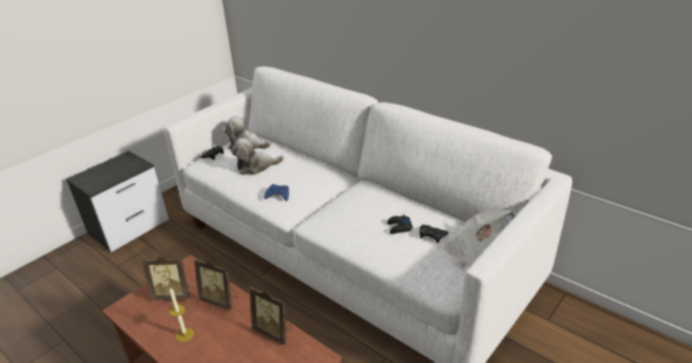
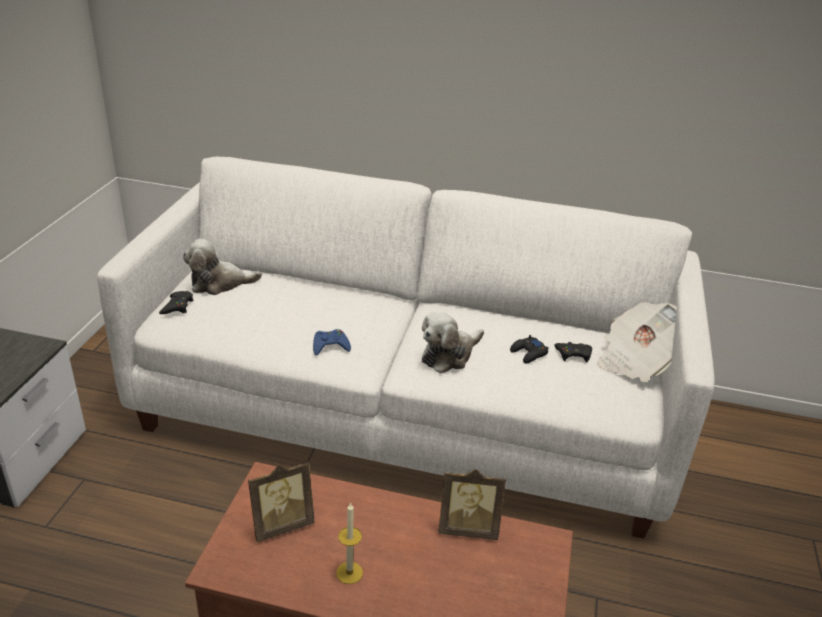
camera: 30 degrees left, 0 degrees up
(220, 300) = (359, 511): picture frame -> none
(256, 167) = (262, 312): plush toy -> plush toy (449, 355)

